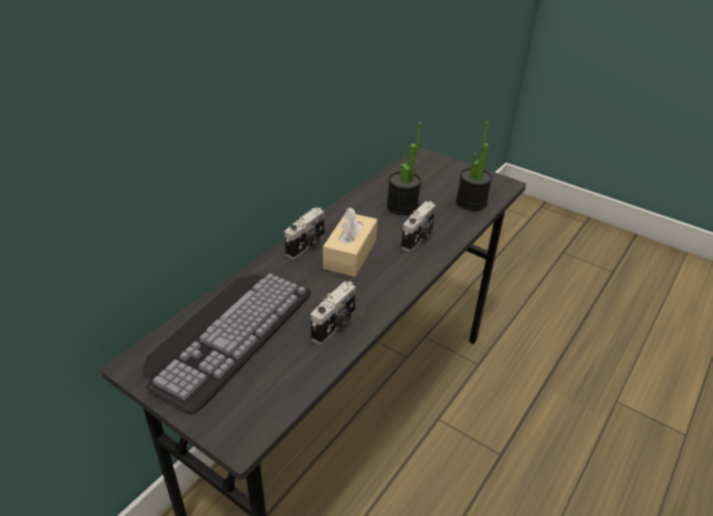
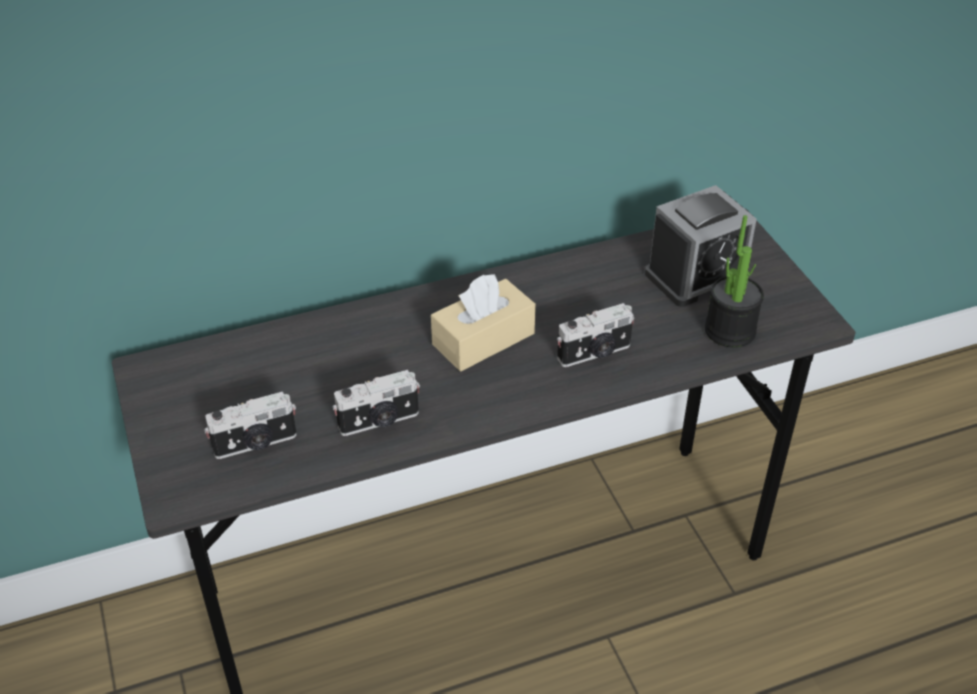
camera: 35 degrees right, 5 degrees up
(226, 331) = (260, 373): keyboard -> none
(307, 245) = (441, 305): camera -> camera (256, 444)
(402, 206) = (620, 298): potted plant -> none
(428, 183) = (696, 276): none -> alarm clock

